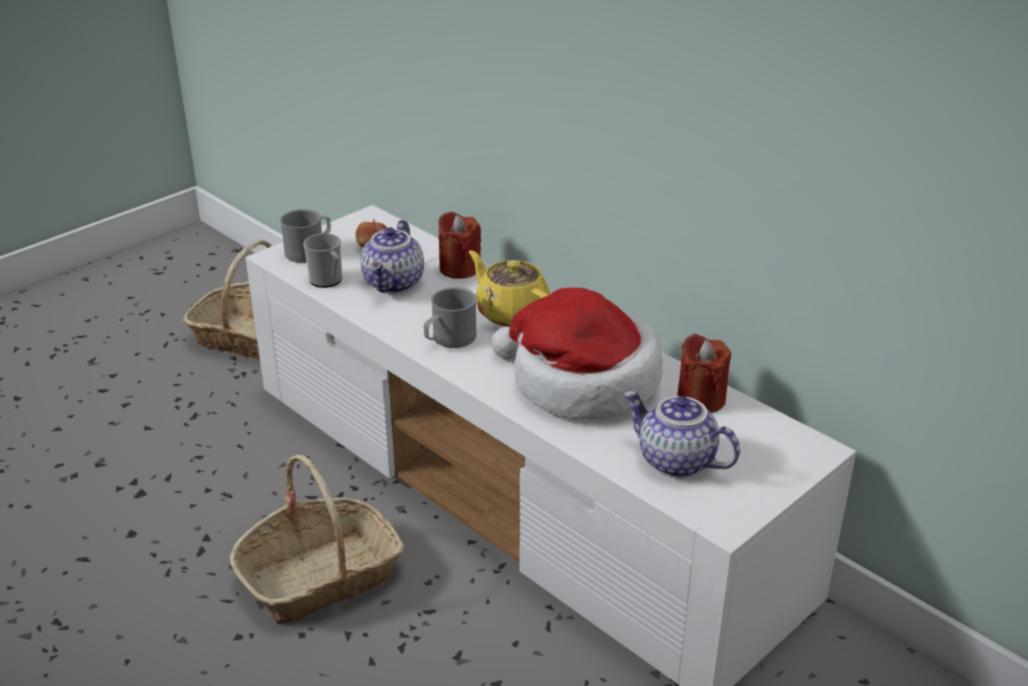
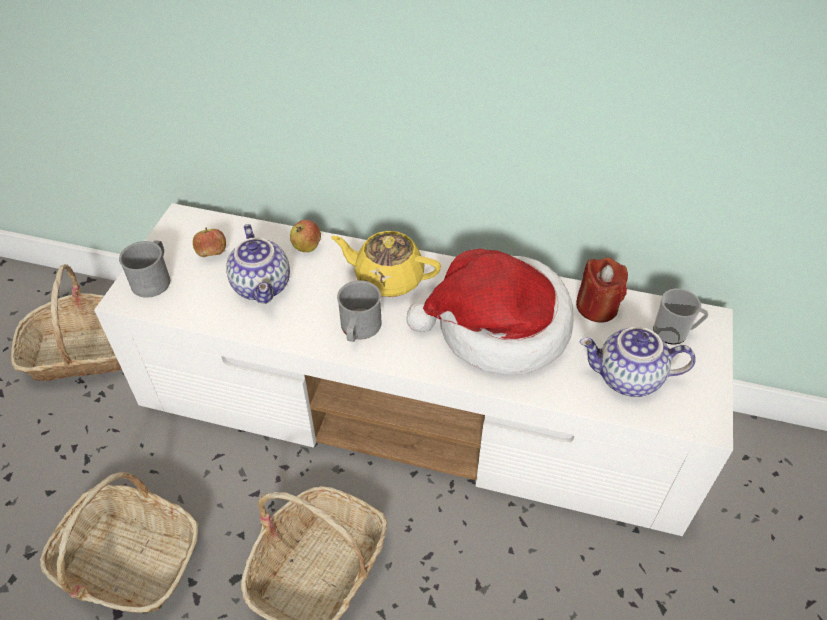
camera: 30 degrees left, 15 degrees up
(169, 500) = (128, 560): none -> basket
(328, 281) = (199, 307): mug -> mug (674, 333)
(459, 268) = (307, 247): red candle -> apple

